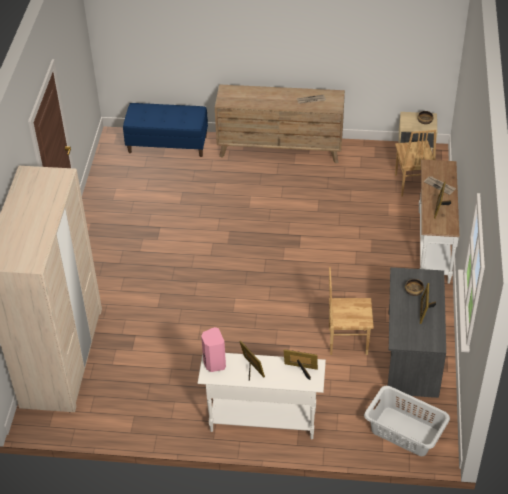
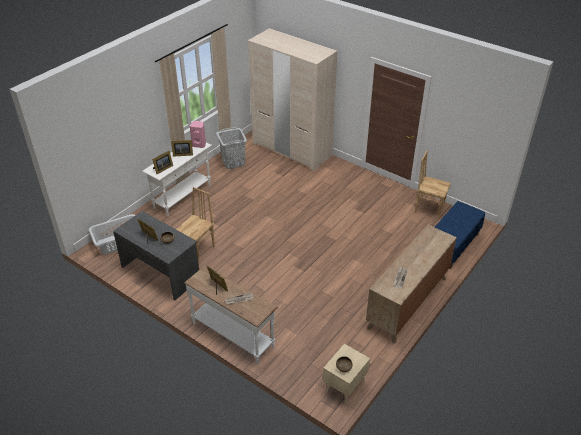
camera: 120 degrees right, 5 degrees down
(140, 409) = (233, 162): none -> grey laundry basket
(411, 184) = (307, 361): brown chair -> brown chair (429, 209)

